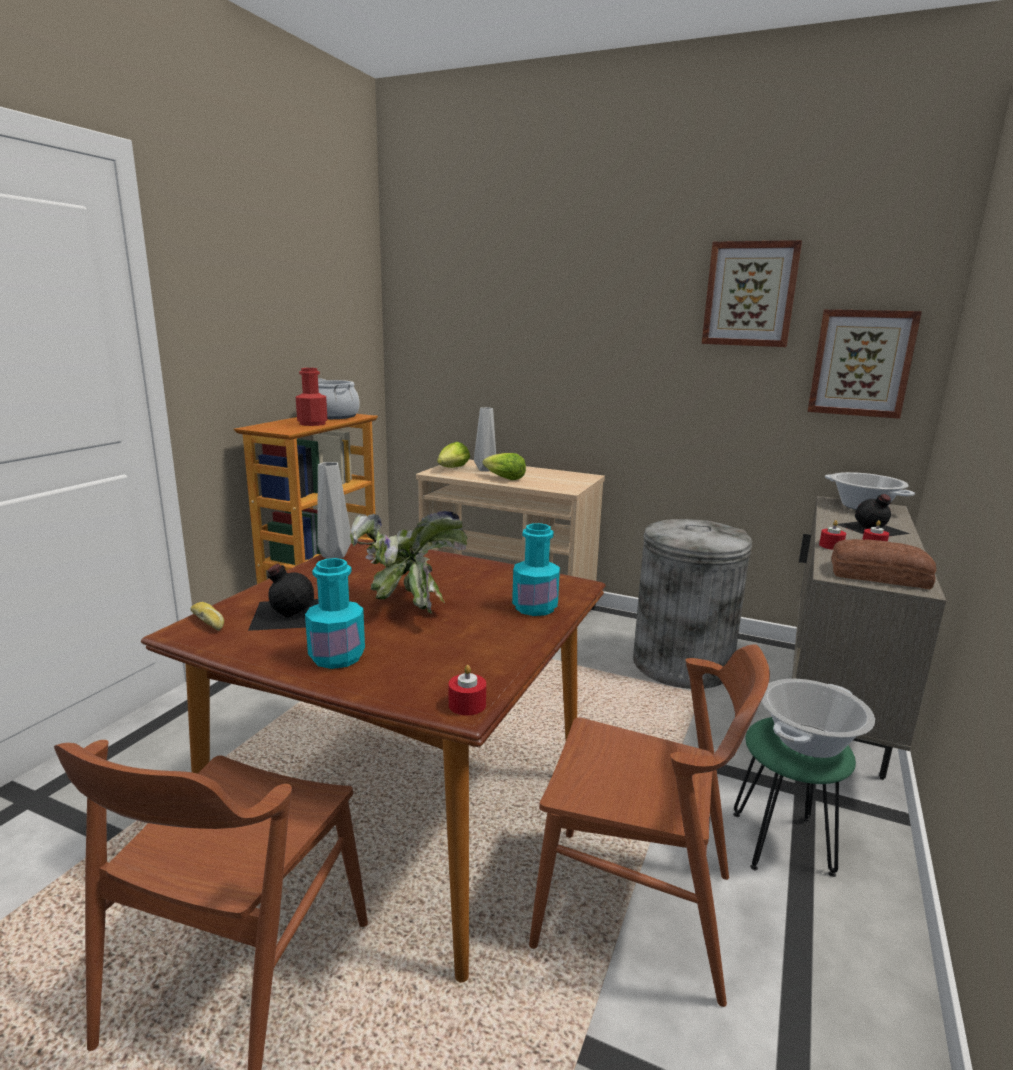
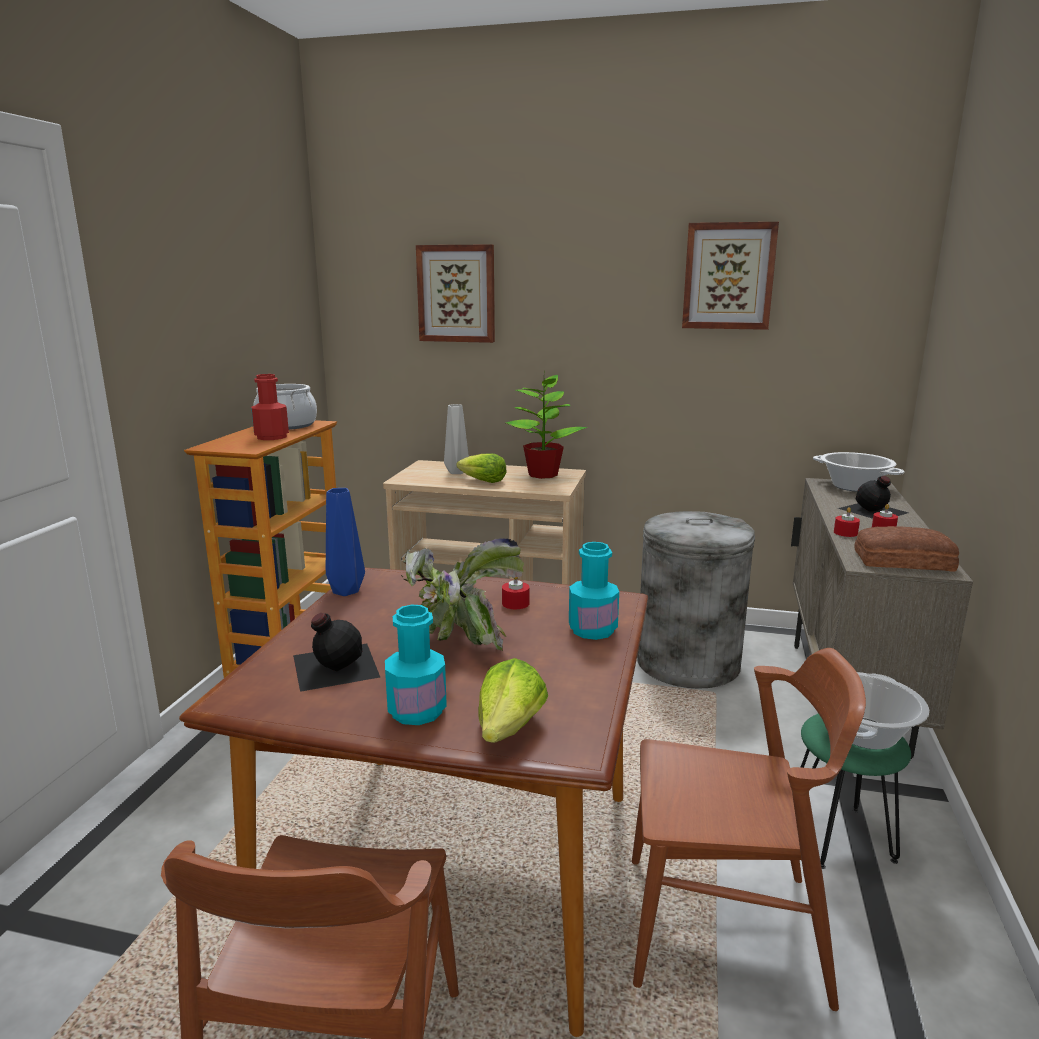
camera: 10 degrees left, 0 degrees up
(209, 622) = (250, 686): bread -> none
(334, 555) = (346, 590): grey vase -> blue vase
(453, 468) = (421, 473): lettuce -> lettuce (510, 728)
(467, 705) = (582, 747): red candle -> red candle (515, 603)
(562, 476) = (543, 474): none -> potted plant
(861, 363) = (841, 343): picture -> picture (456, 293)

